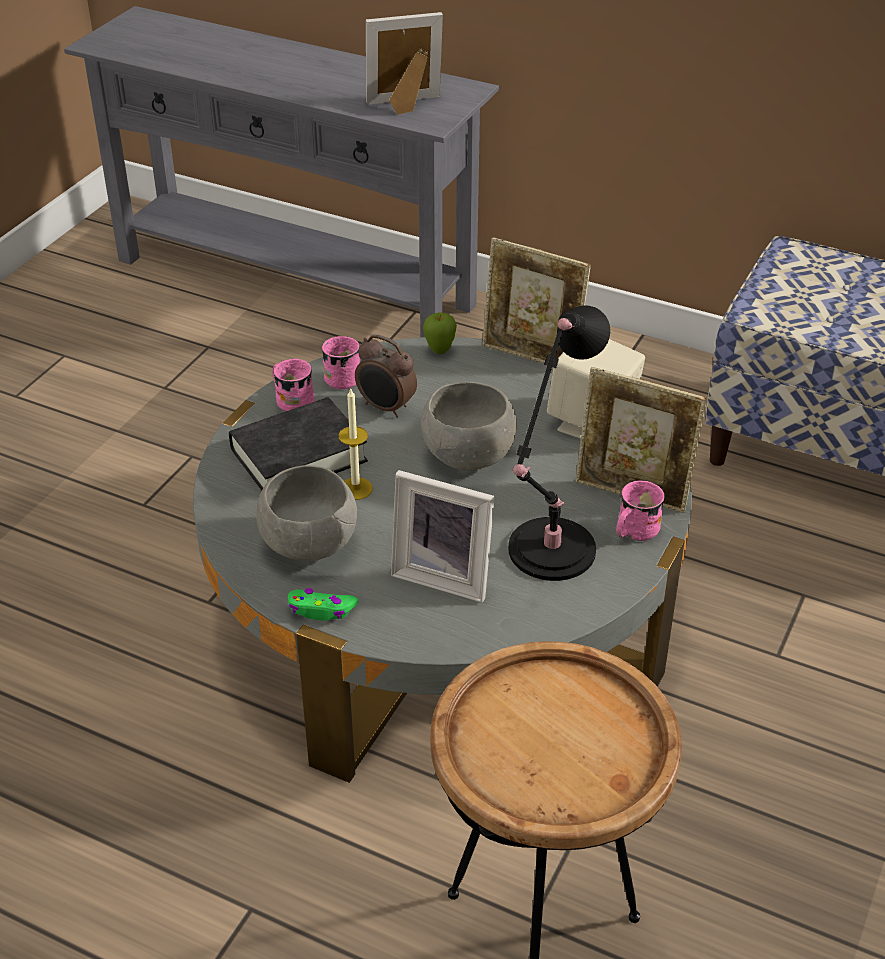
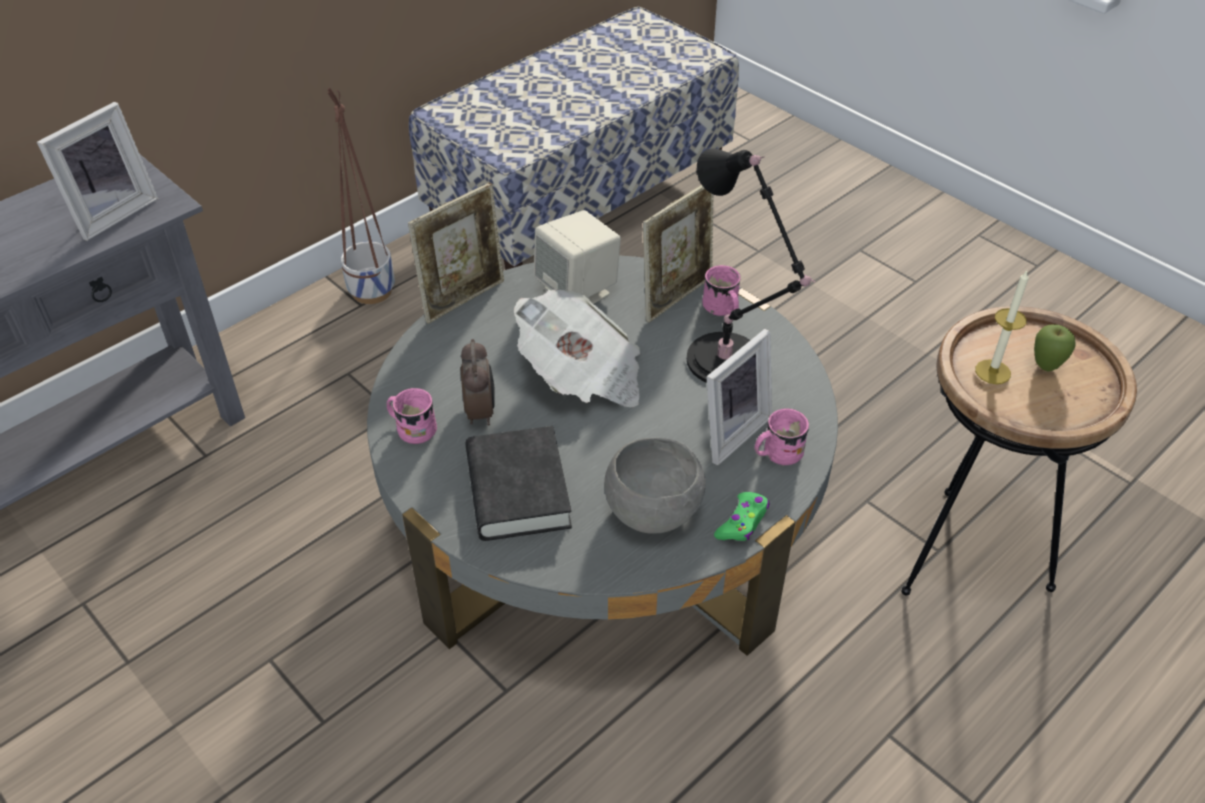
camera: 70 degrees left, 5 degrees up
(291, 400) = (426, 477): pink mug -> pink mug (776, 454)
(355, 488) = (588, 461): candle -> candle (993, 372)
(386, 408) = (481, 411): alarm clock -> alarm clock turned 60 degrees counterclockwise
(405, 105) = (111, 213): picture frame -> picture frame turned 150 degrees counterclockwise
(440, 351) = (417, 353): apple -> apple (1045, 367)
(468, 457) = (582, 376): grey bowl -> newspaper
(644, 368) = (372, 291): none -> planter

